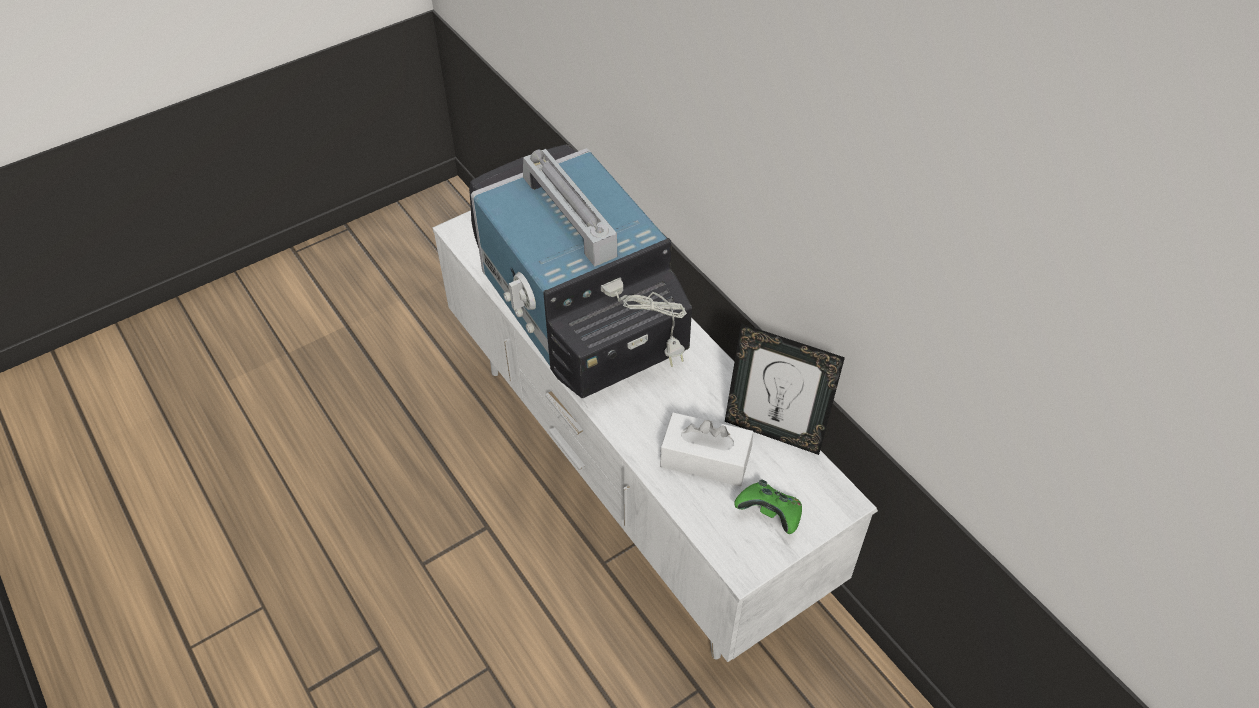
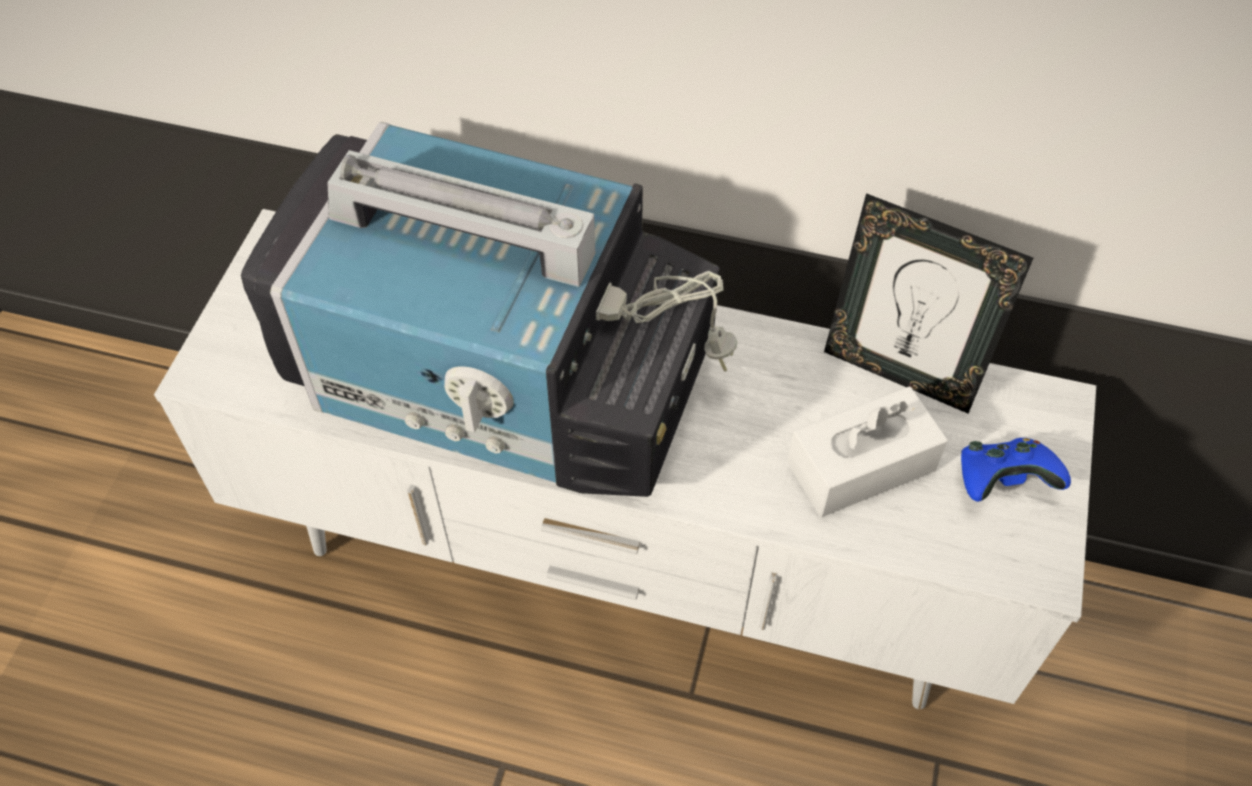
camera: 40 degrees left, 5 degrees up
(770, 515) = (1002, 481): green game controller -> blue game controller
(773, 431) = (899, 373): picture frame -> picture frame turned 45 degrees clockwise

